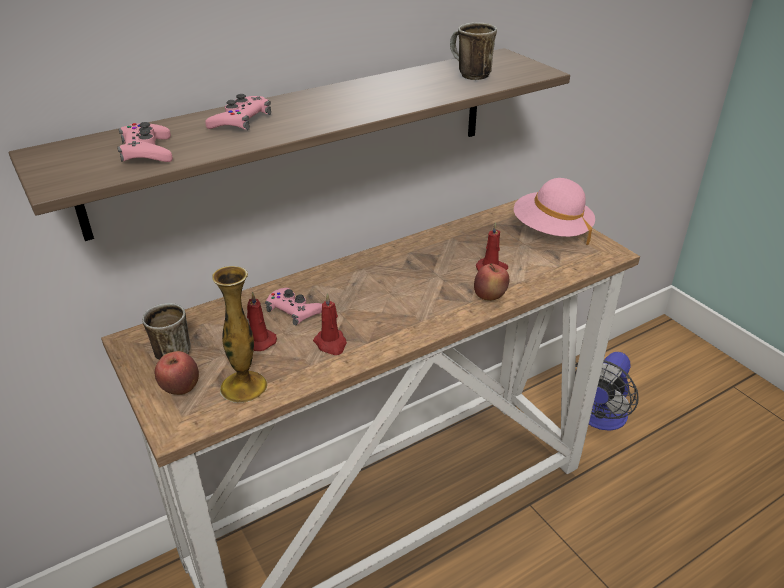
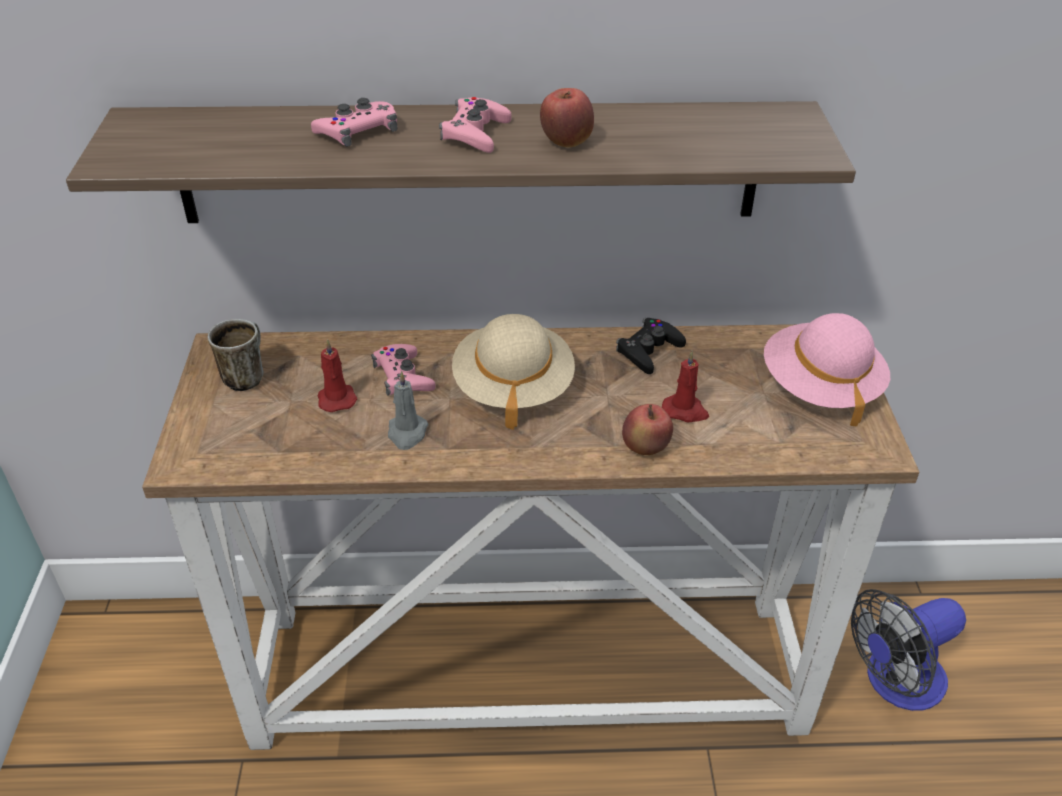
camera: 30 degrees right, 5 degrees up
(147, 151) = (225, 145): pink game controller -> pink game controller (475, 133)
(181, 389) = (219, 422): apple -> apple (566, 143)
(244, 387) = (279, 446): vase -> none
(331, 344) = (407, 433): red candle -> grey candle
(375, 292) = (513, 388): none -> beige hat
(439, 243) = (649, 351): none -> black game controller
(468, 75) = (706, 134): mug -> none

